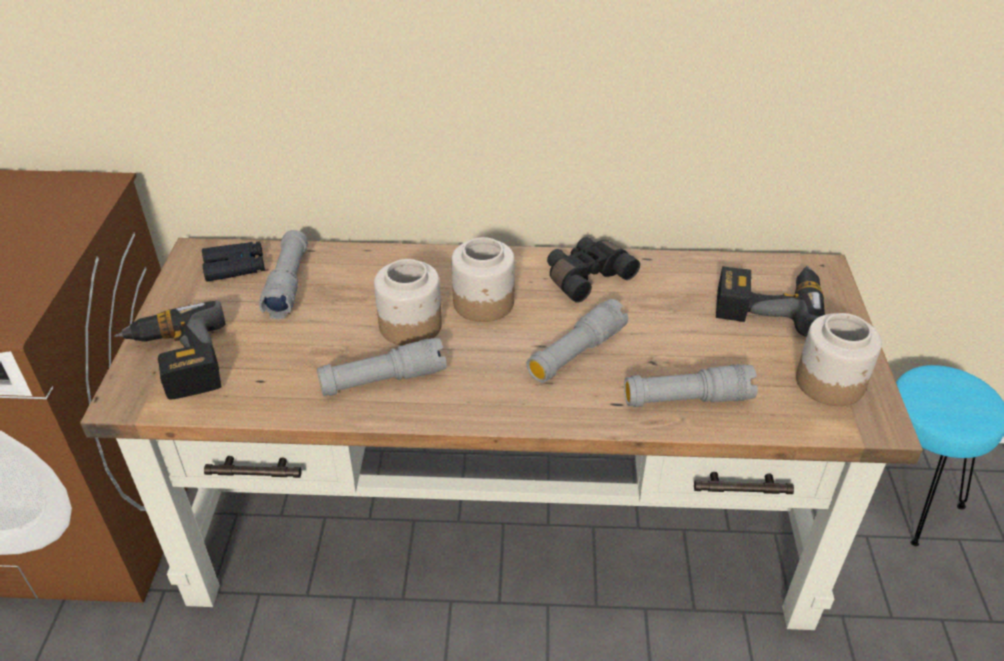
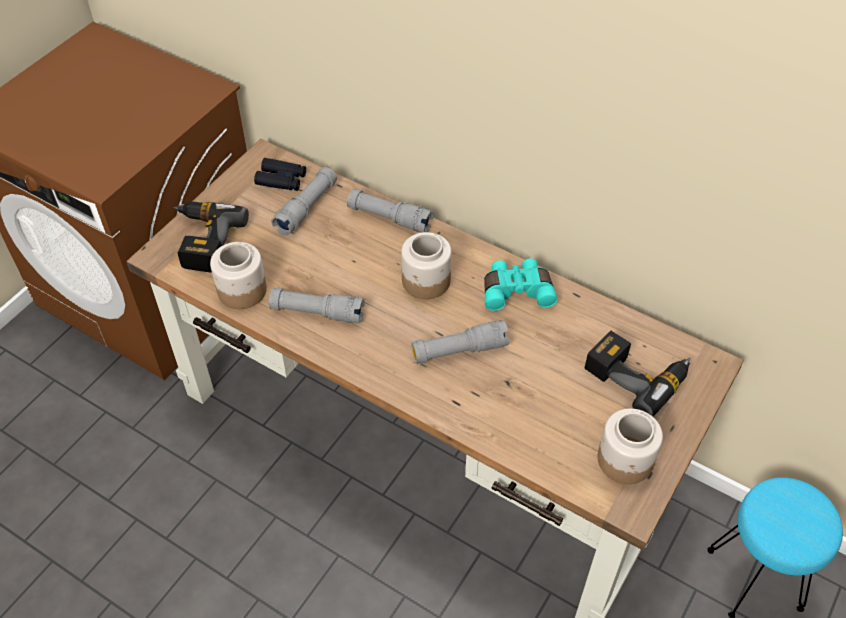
camera: 30 degrees right, 10 degrees up
(410, 326) = (363, 278): jar -> jar (241, 290)
(586, 276) = (517, 290): black binoculars -> turquoise binoculars
(687, 399) = (507, 422): grey flashlight -> grey flashlight (389, 218)

